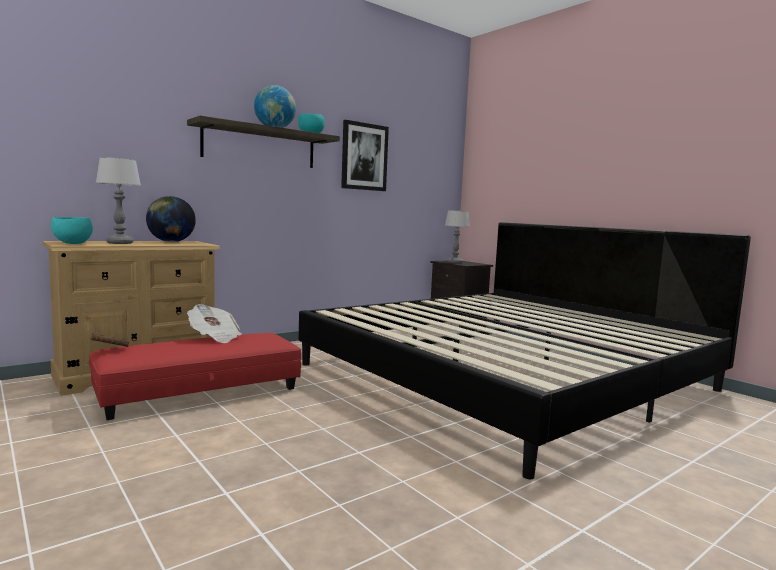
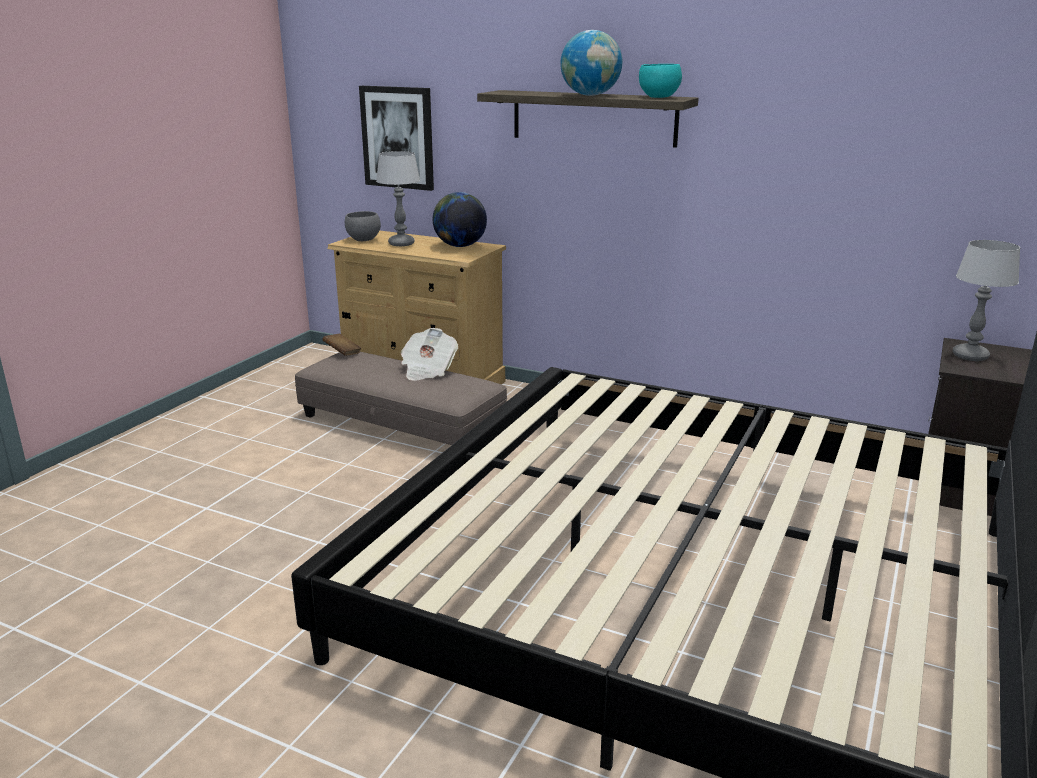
camera: 65 degrees right, 15 degrees up
(73, 243) = (363, 240): turquoise bowl -> grey bowl
(200, 392) = (401, 423): red ottoman -> grey ottoman
(364, 157) = (785, 123): picture -> picture (398, 137)

